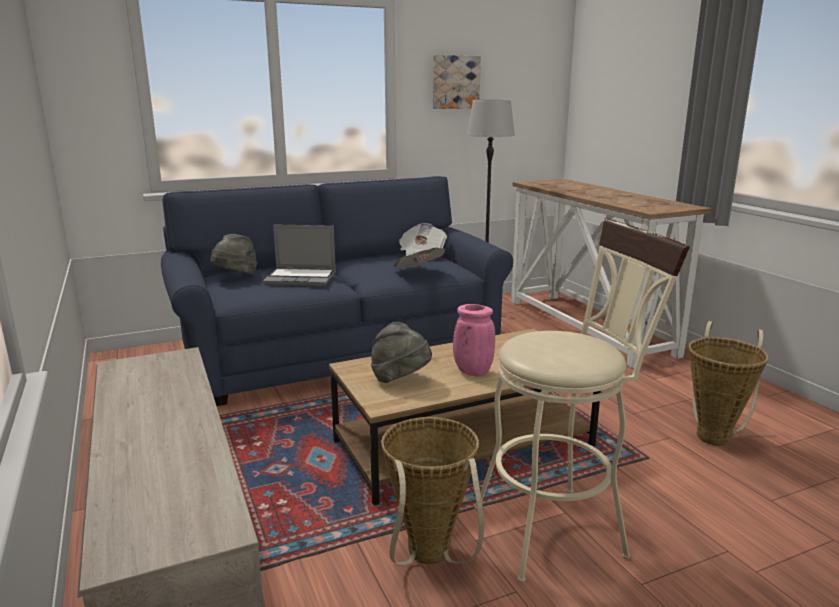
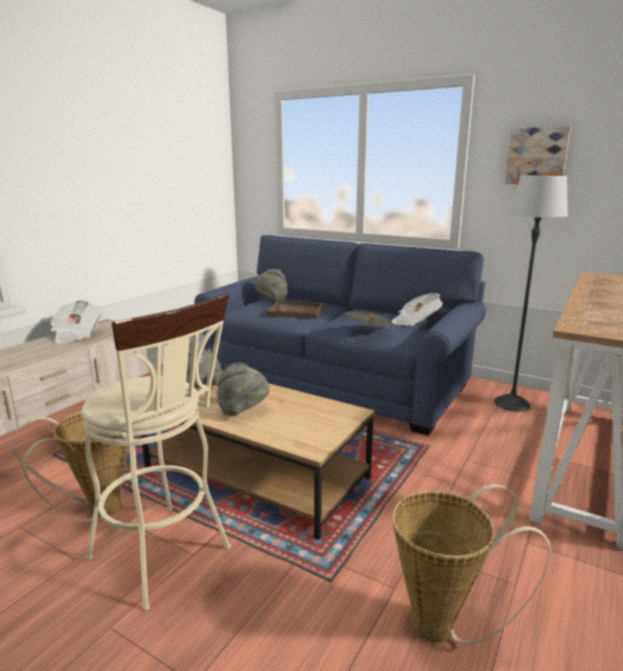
camera: 55 degrees right, 0 degrees up
(141, 389) = (76, 335): none -> newspaper
(301, 278) = (296, 311): laptop -> brown tray
(472, 372) = (243, 411): pink vase -> grey hat

